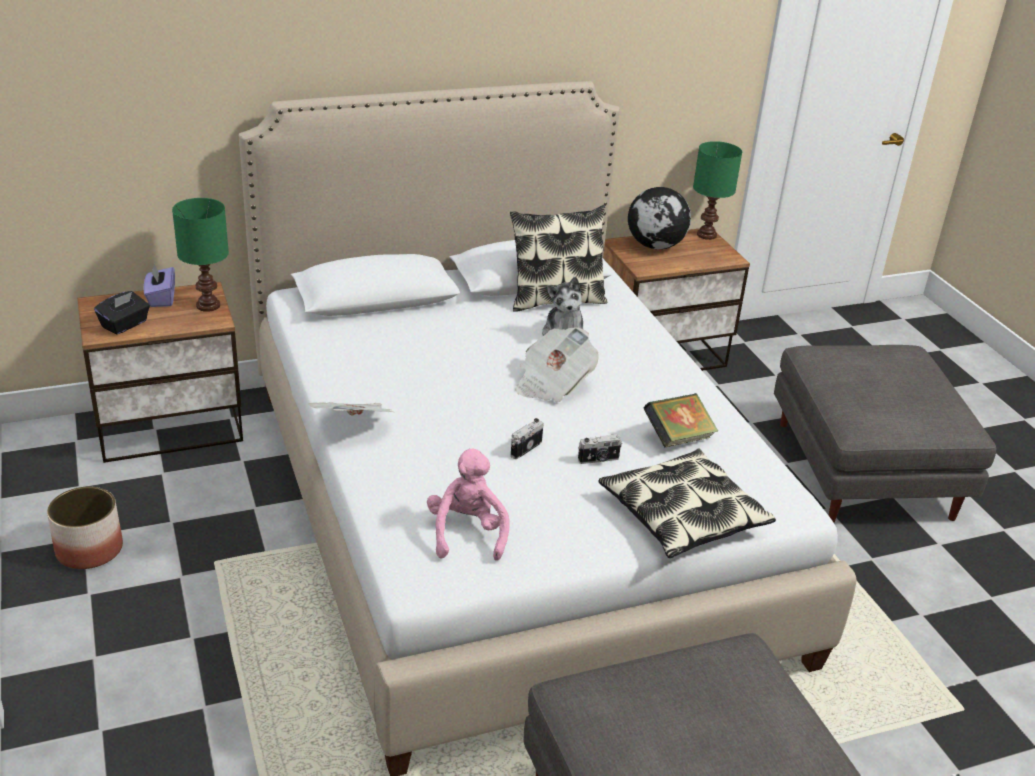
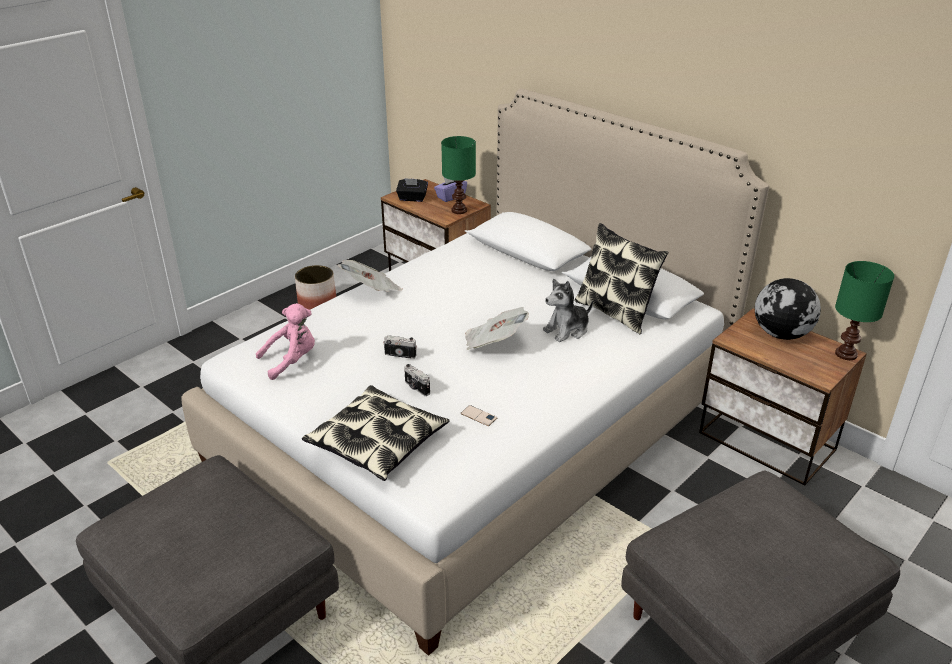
camera: 65 degrees right, 0 degrees up
(678, 438) = (478, 416): book -> phone

